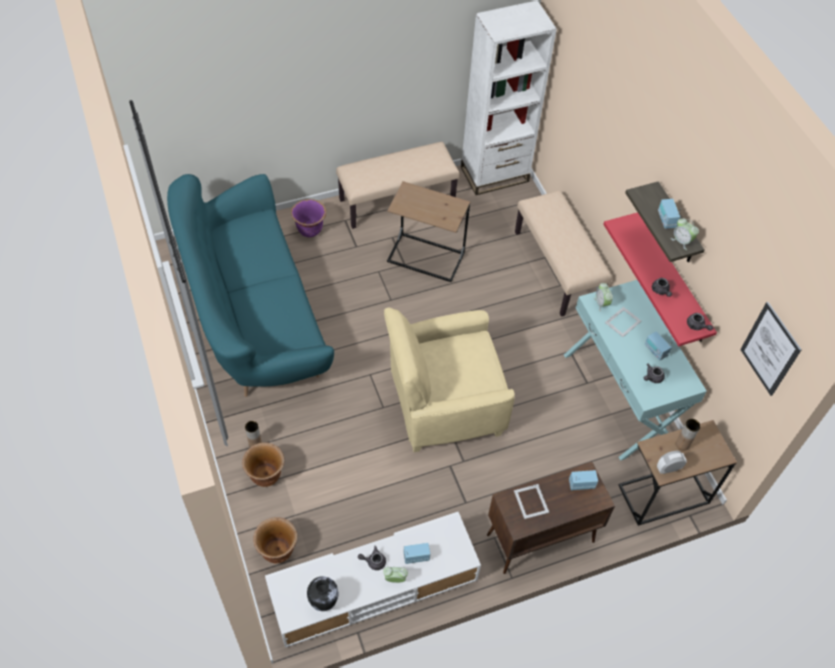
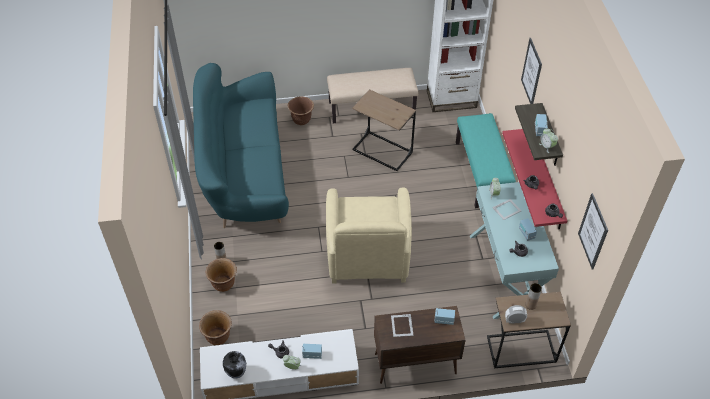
camera: 15 degrees right, 5 degrees down
(310, 230) = (301, 120): purple planter -> brown planter
(443, 403) = (368, 256): beige armchair -> beige armchair turned 90 degrees counterclockwise
(557, 268) = (482, 173): beige bench -> turquoise bench
(634, 141) = (531, 72): none -> picture

